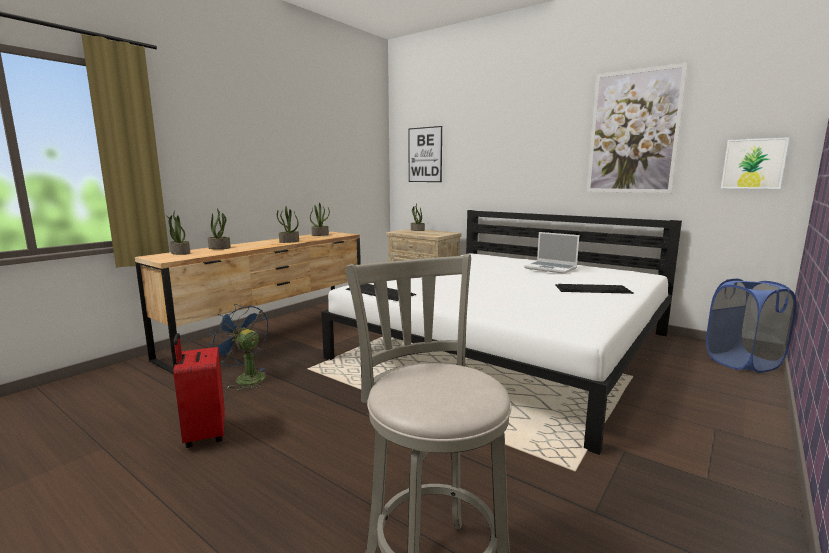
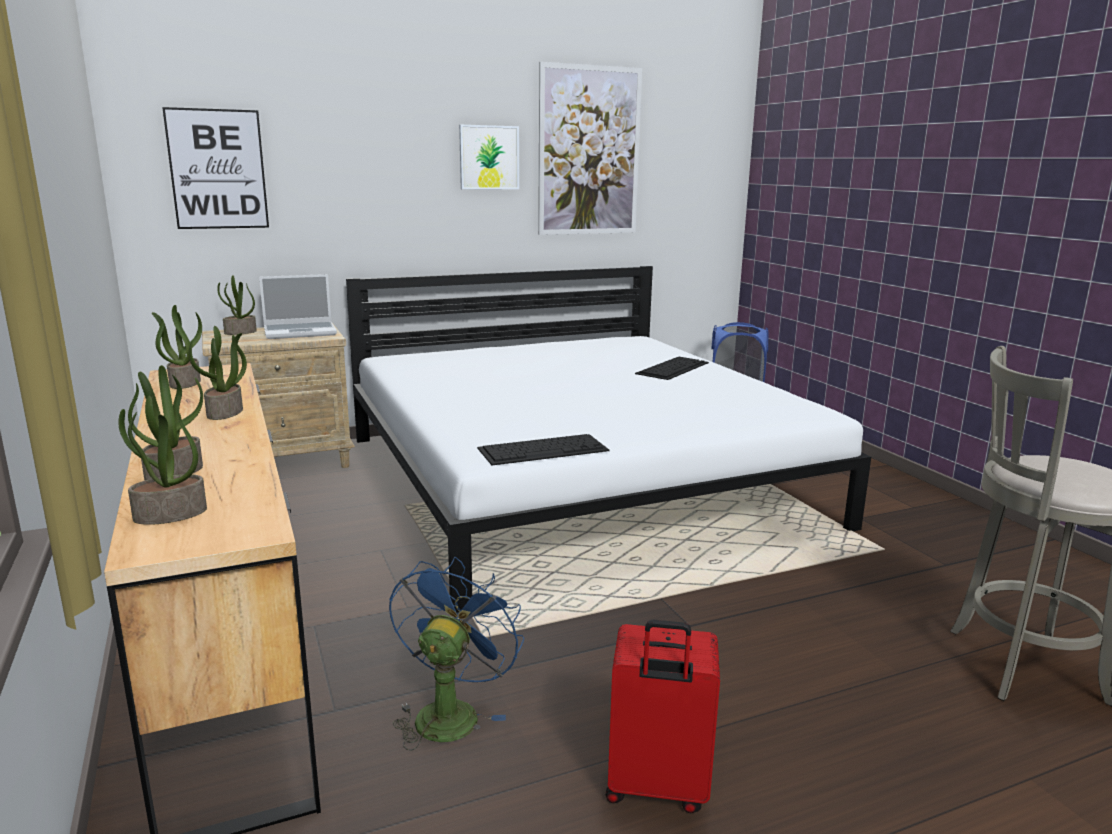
camera: 60 degrees left, 5 degrees up
(245, 378) = (450, 712): blue fan -> blue fan turned 135 degrees clockwise
(551, 268) = (558, 354): laptop -> laptop (301, 332)
(753, 164) = (702, 196): picture -> picture (489, 157)

